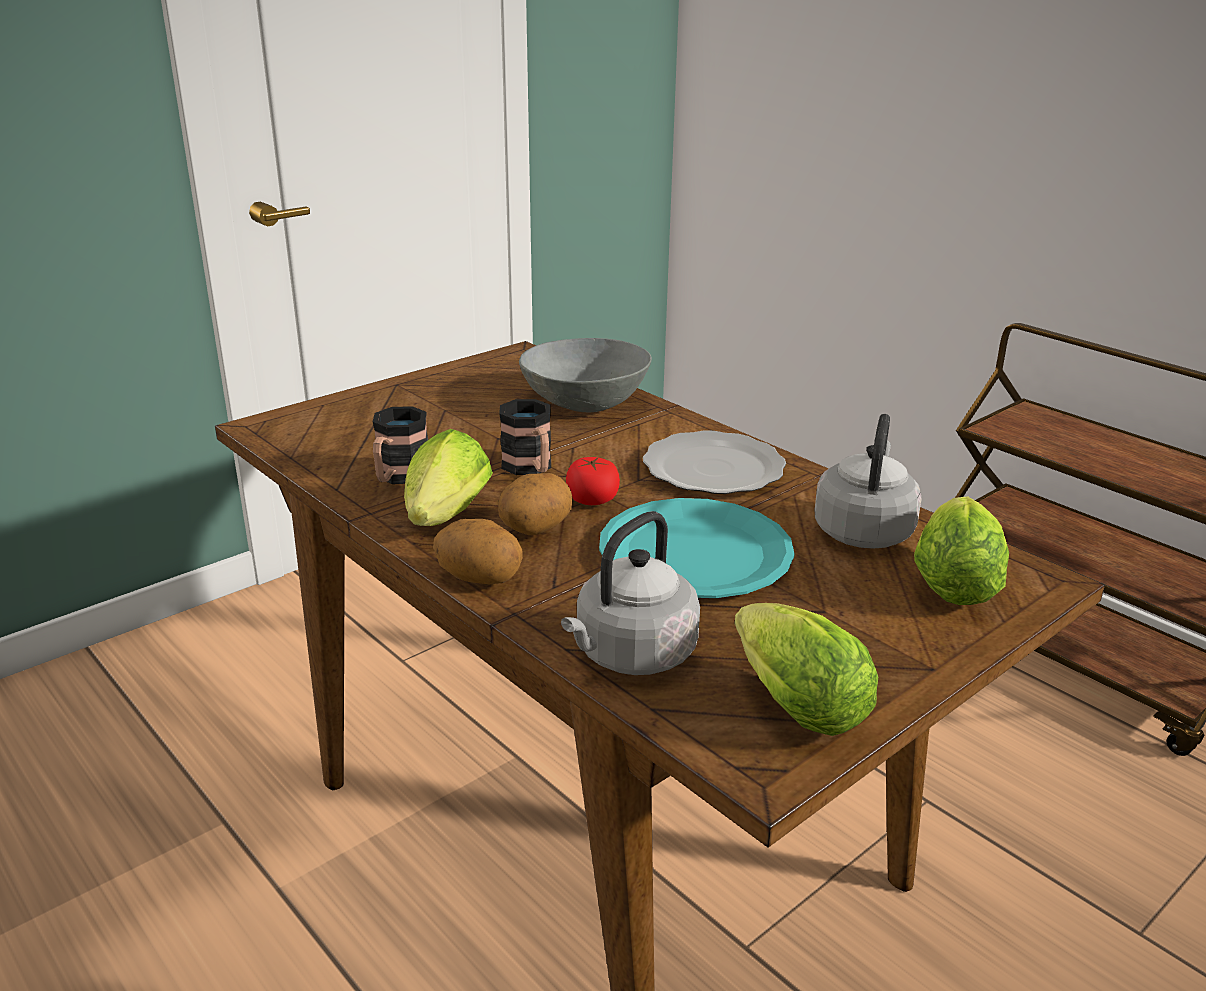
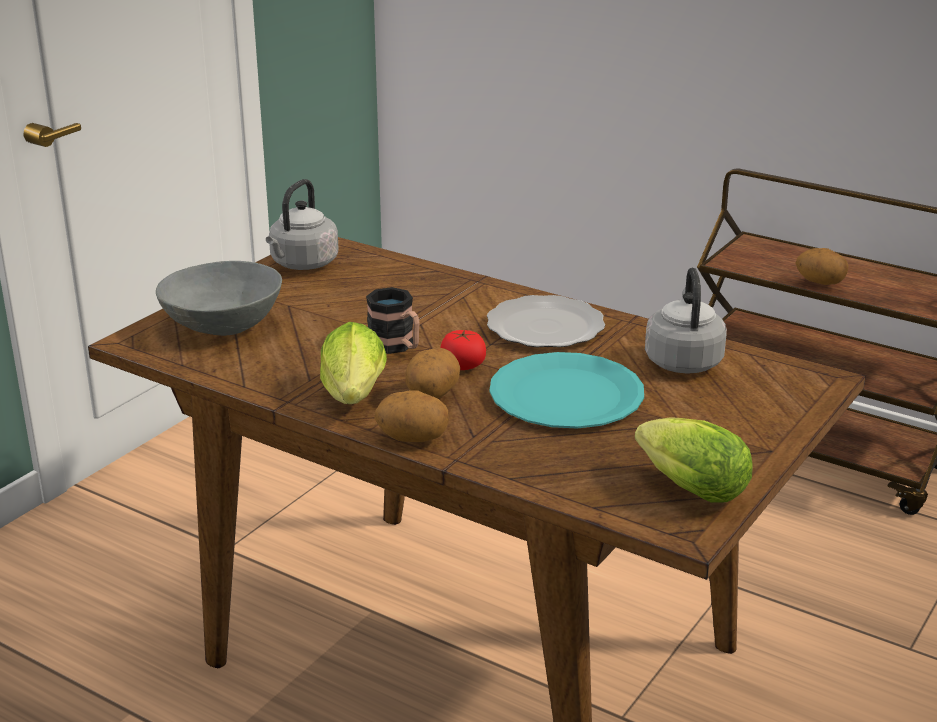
camera: 15 degrees left, 0 degrees up
(398, 477) = (290, 369): mug -> none
(587, 402) = (408, 283): grey bowl -> grey bowl (224, 324)
(631, 655) = (559, 475): grey kettle -> grey kettle (302, 264)
(953, 581) = (762, 388): lettuce -> none
(1099, 464) = (820, 282): none -> potato

